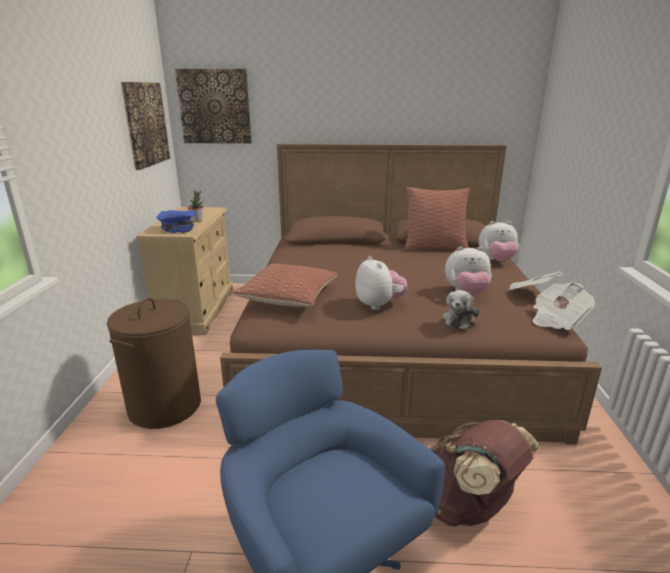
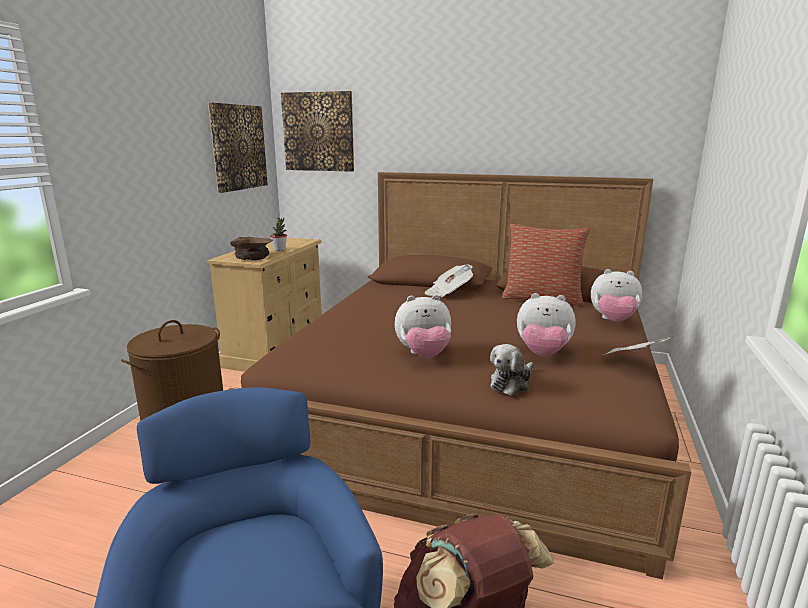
camera: 15 degrees right, 5 degrees down
(178, 229) = (253, 256): blue bowl -> brown bowl
(288, 296) = (328, 336): pillow -> none
(379, 305) = (423, 355): plush toy -> plush toy turned 90 degrees clockwise
(557, 319) = (647, 399): newspaper -> newspaper (448, 293)

